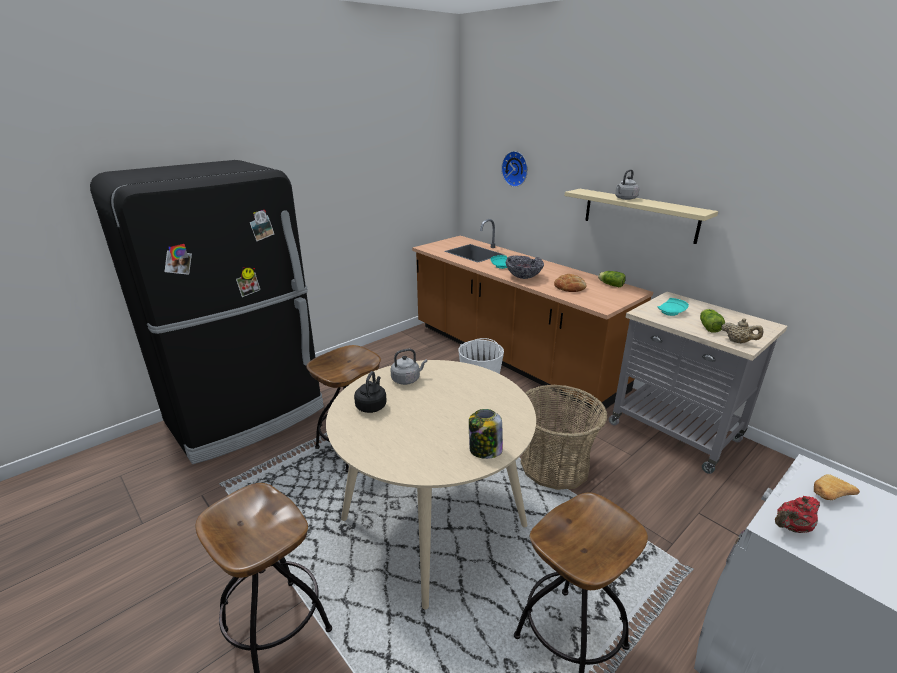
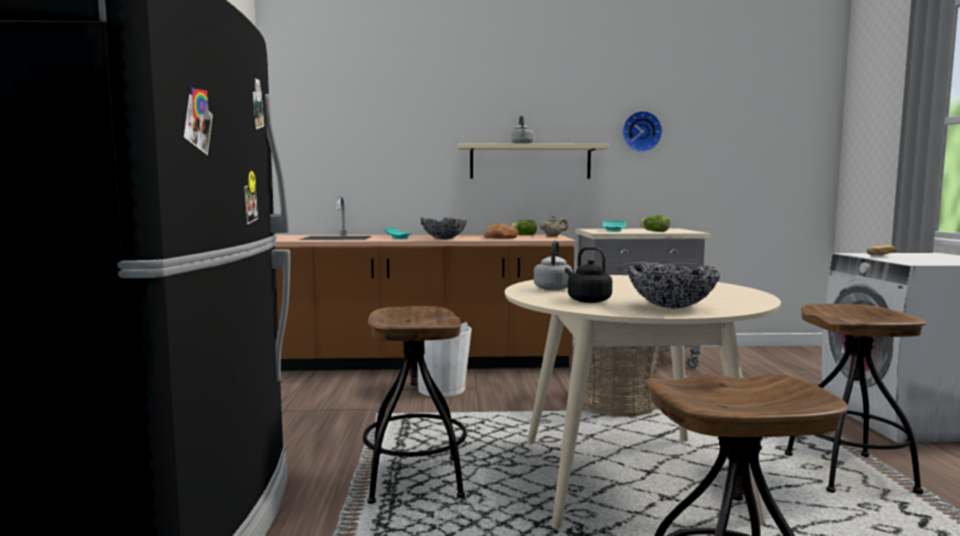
camera: 50 degrees left, 20 degrees down
(379, 442) = (672, 307): none -> bowl
(484, 450) = (735, 291): jar -> none
(516, 168) = (365, 134): wall clock -> wall clock (641, 131)
(738, 342) = (687, 232): beige teapot -> beige teapot (553, 236)
(791, 527) = (915, 262): red teapot -> none

